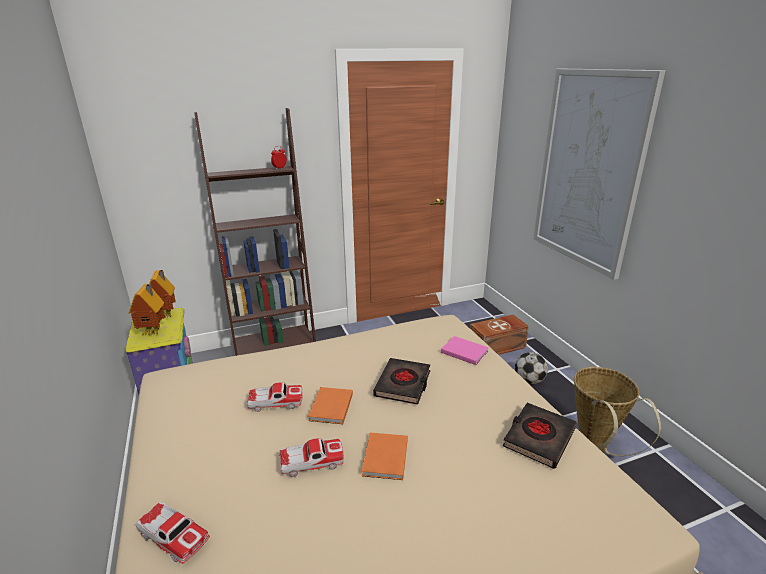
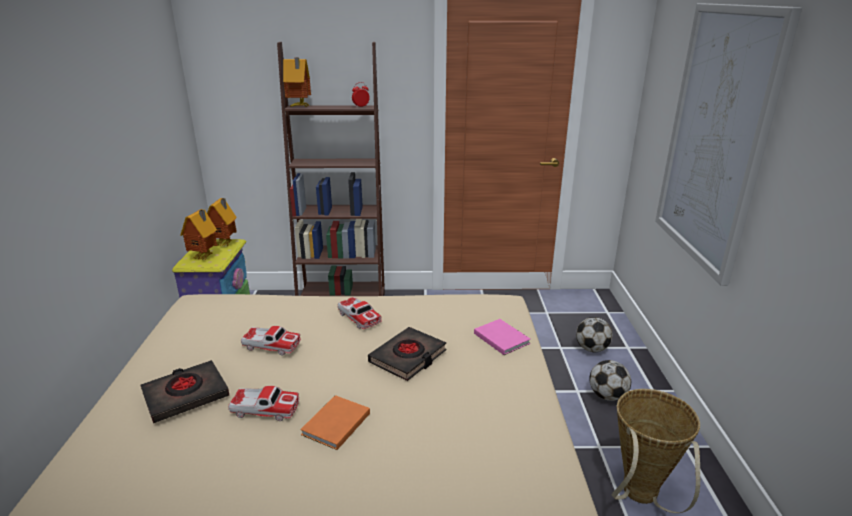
camera: 20 degrees right, 0 degrees up
(173, 536) = (112, 439): toy car -> toy car (359, 318)
(220, 173) = (299, 107): none -> toy house
(330, 408) = (318, 363): orange book -> none
(498, 347) = (591, 349): brown storage box -> football
(538, 438) = (517, 450): black book -> black book (186, 395)

